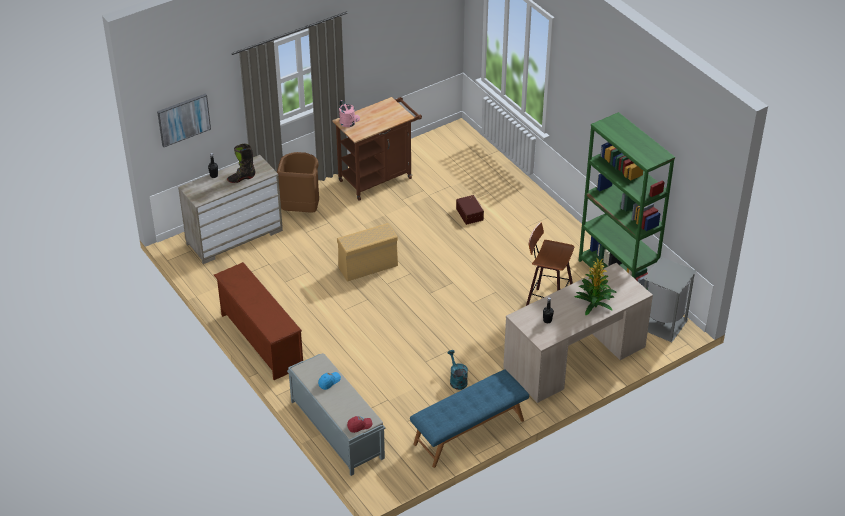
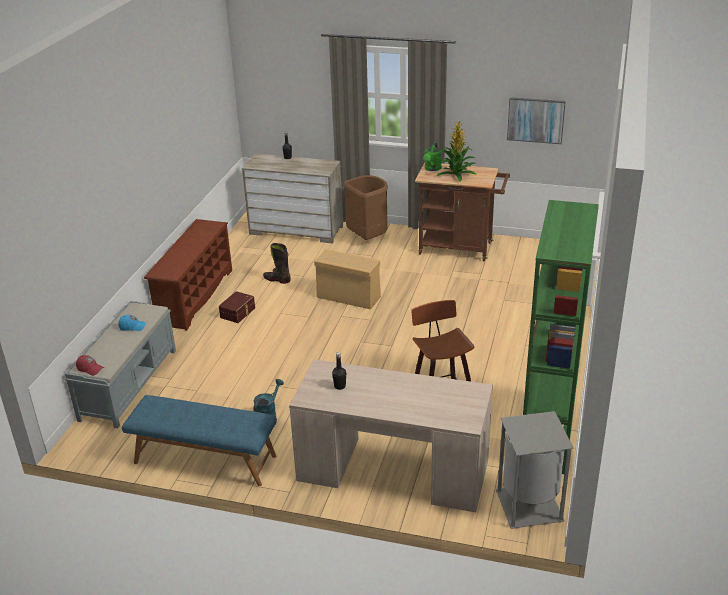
camera: 50 degrees right, 10 degrees down
(183, 119) = (276, 90): picture -> picture (535, 120)
(241, 178) = (301, 167): black boot -> black boot (277, 280)
(349, 124) = (432, 169): pink watering can -> green watering can
(470, 214) = (491, 309): brown storage box -> brown storage box (238, 313)
(594, 302) = (409, 402): potted plant -> potted plant (457, 174)

